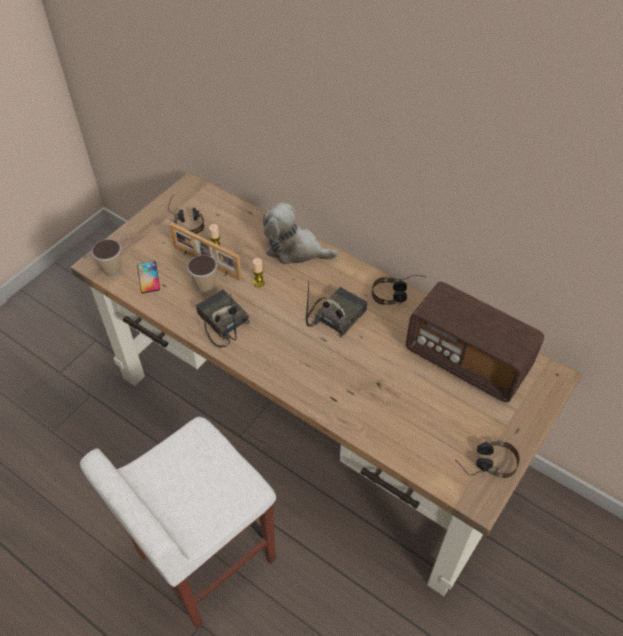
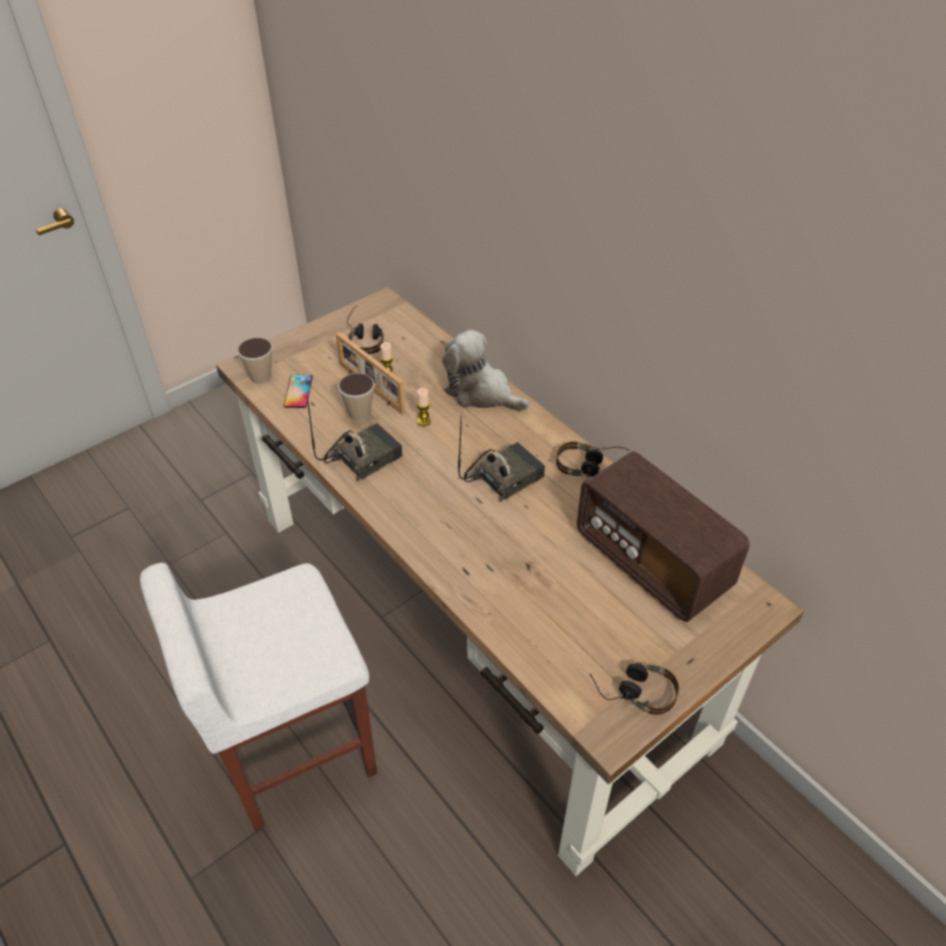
camera: 15 degrees right, 5 degrees down
(221, 322) = (363, 457): radio -> radio turned 75 degrees clockwise

